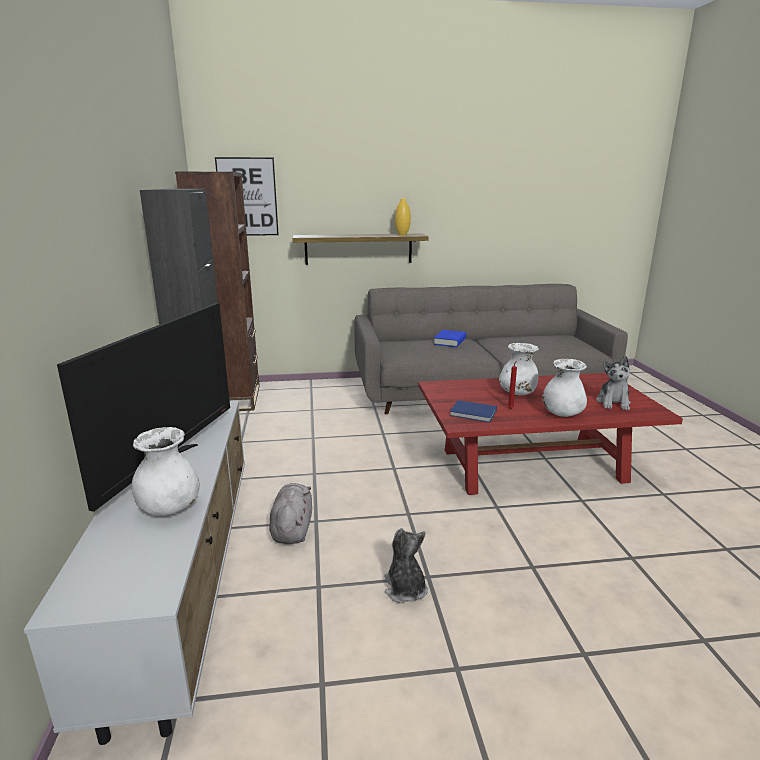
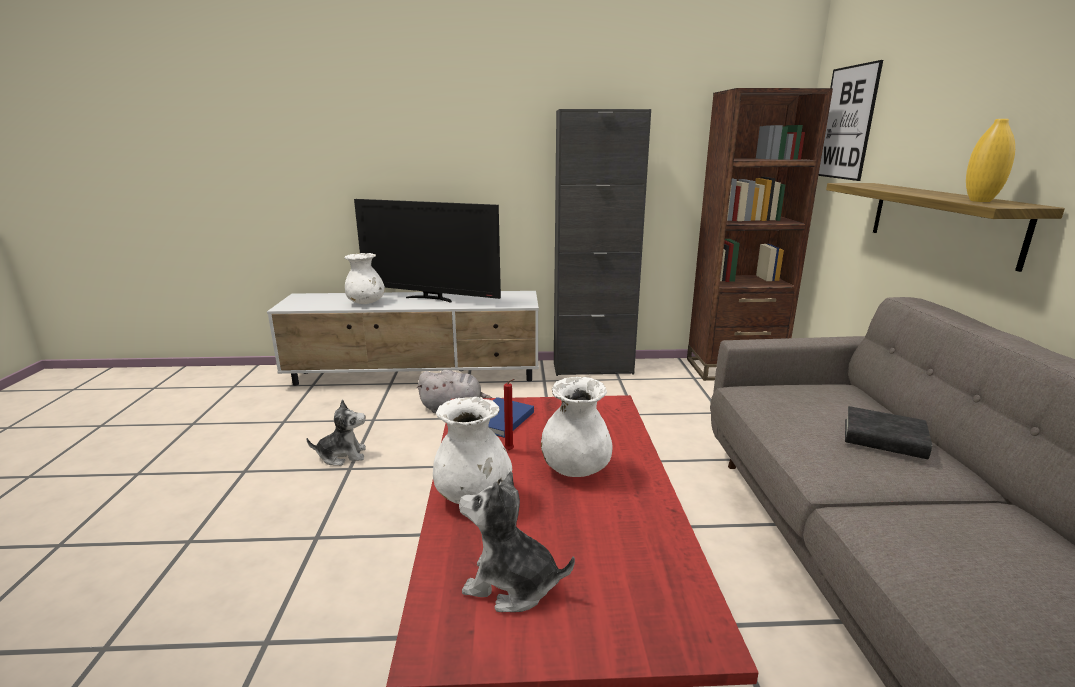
camera: 95 degrees right, 0 degrees up
(450, 342) = (884, 439): blue book -> black book

